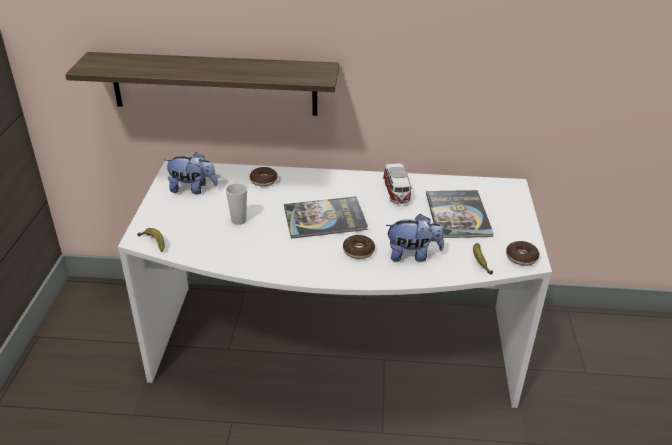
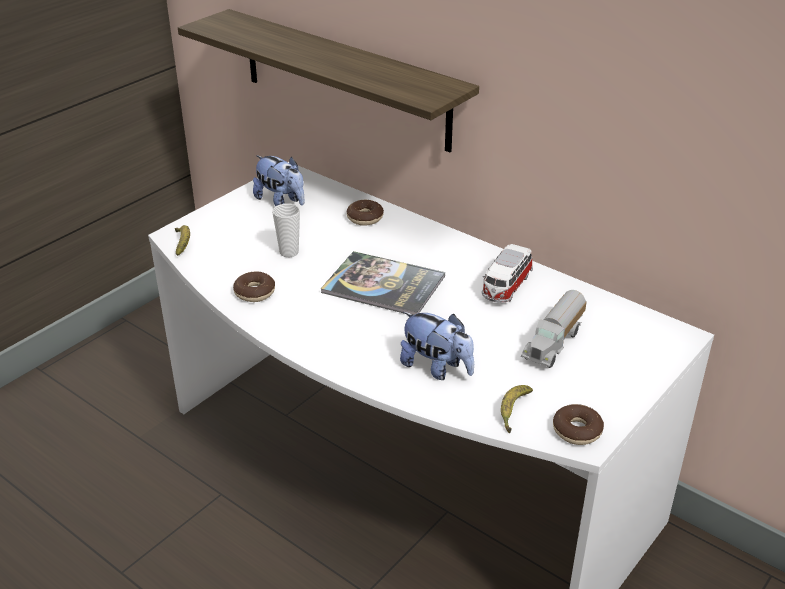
camera: 35 degrees right, 0 degrees up
(358, 251) = (378, 337): donut -> donut (254, 292)
(458, 215) = (554, 343): book -> toy truck

